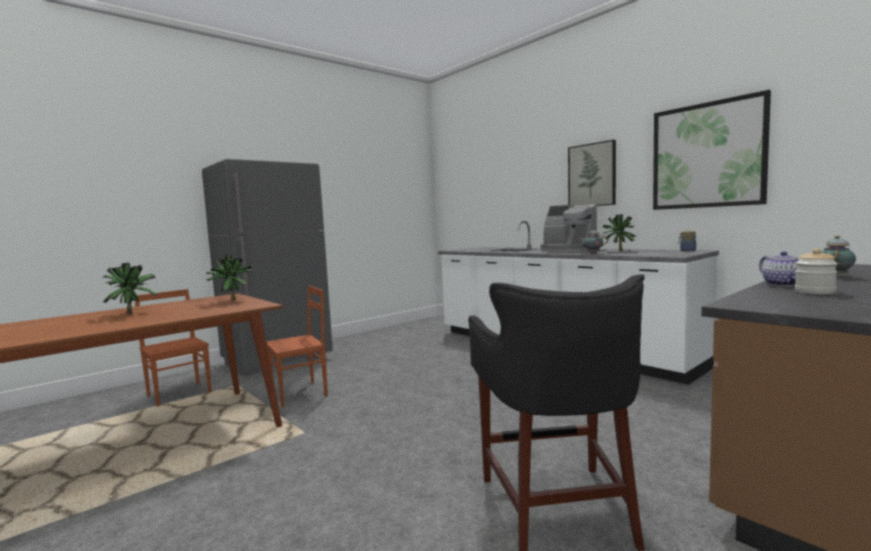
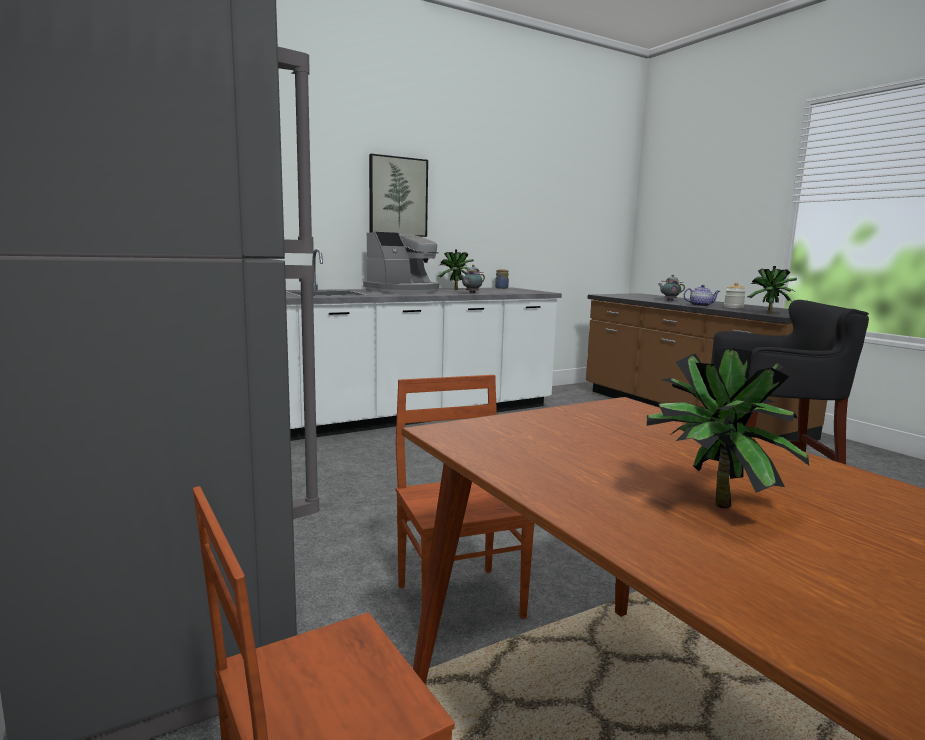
camera: 80 degrees left, 5 degrees up
(231, 301) = (551, 425): potted plant -> potted plant (769, 313)
(707, 155) = (505, 199): picture -> none

